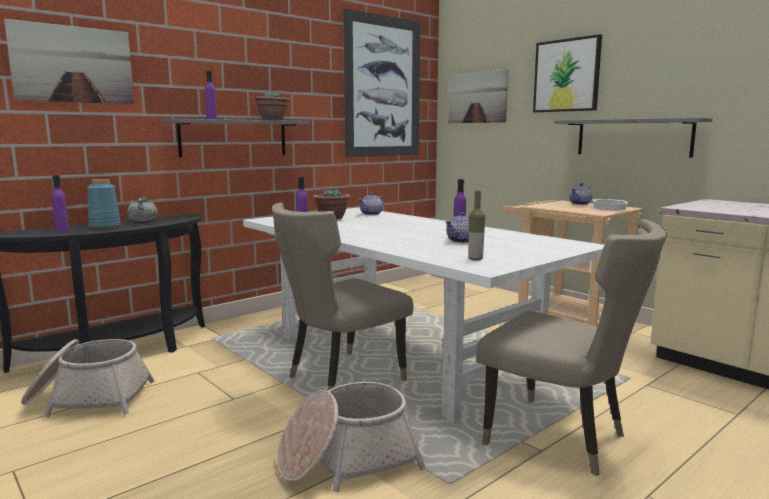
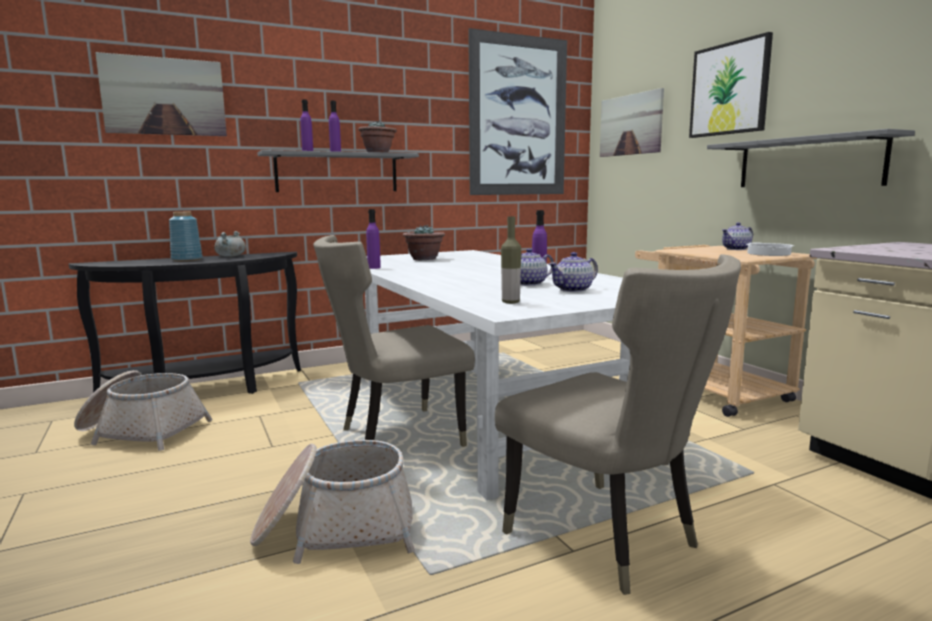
camera: 15 degrees right, 0 degrees up
(62, 230) = (143, 262): purple bottle -> purple bottle (335, 151)
(372, 214) = (475, 256): teapot -> teapot (573, 290)

